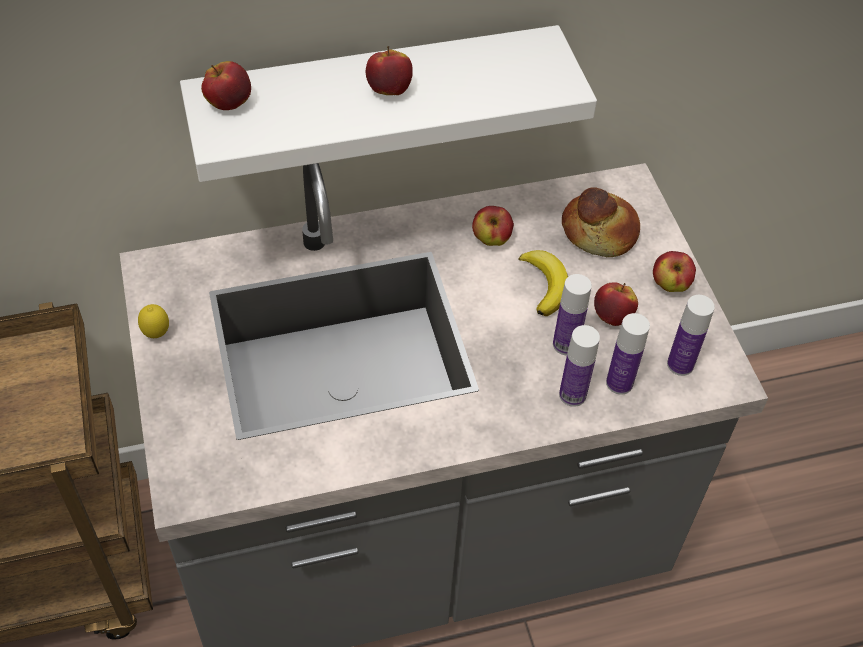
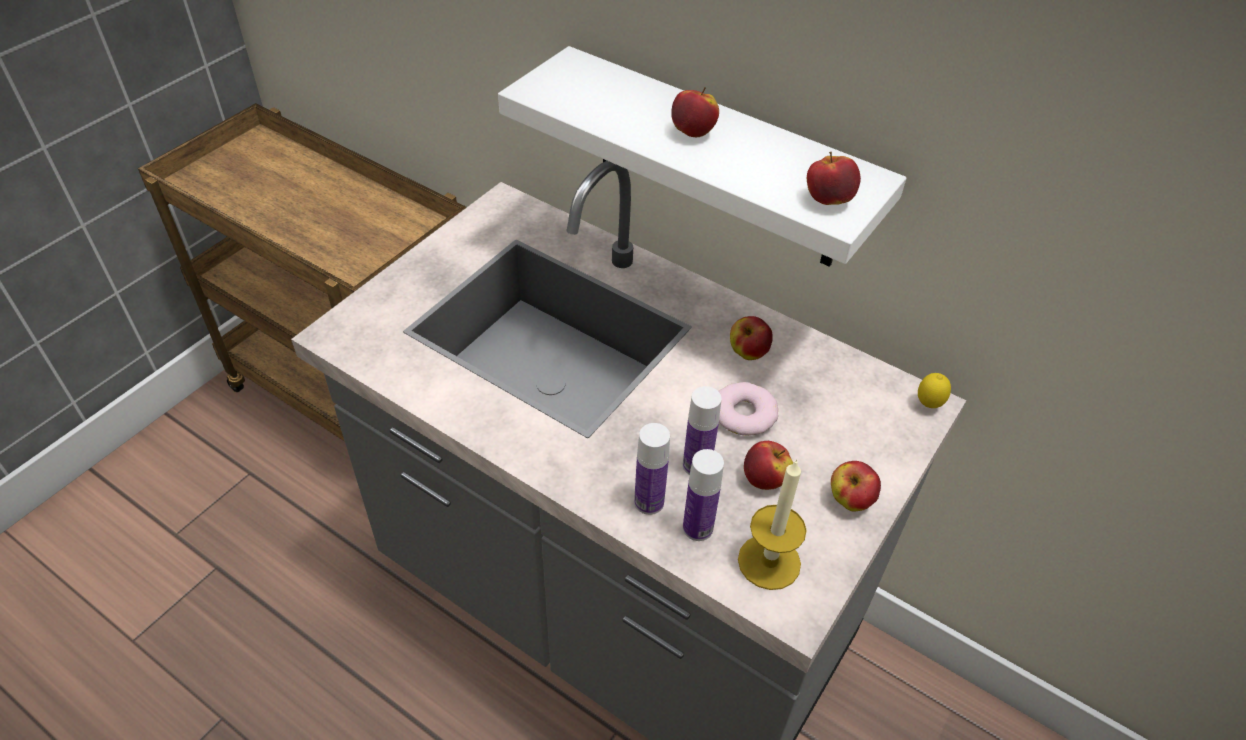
camera: 50 degrees right, 5 degrees down
(156, 334) = (451, 239): lemon -> lemon (928, 405)
(229, 103) = (574, 74): apple -> apple (828, 200)
(545, 284) = (743, 414): banana -> donut
(600, 232) = (846, 415): bread -> none
(680, 364) = (769, 562): bottle -> candle

